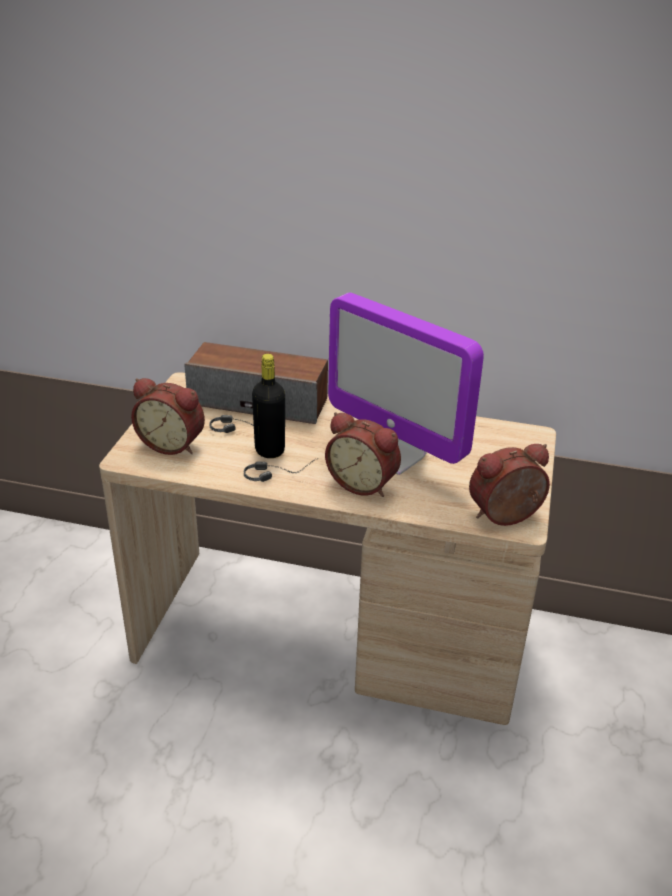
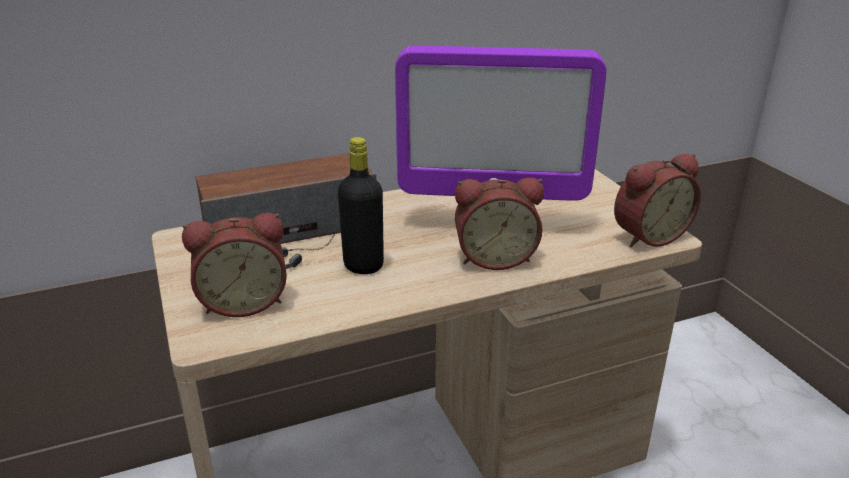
camera: 35 degrees left, 5 degrees down
(280, 473) = (403, 281): headphones -> none
(506, 517) = (647, 235): alarm clock -> alarm clock turned 150 degrees counterclockwise

